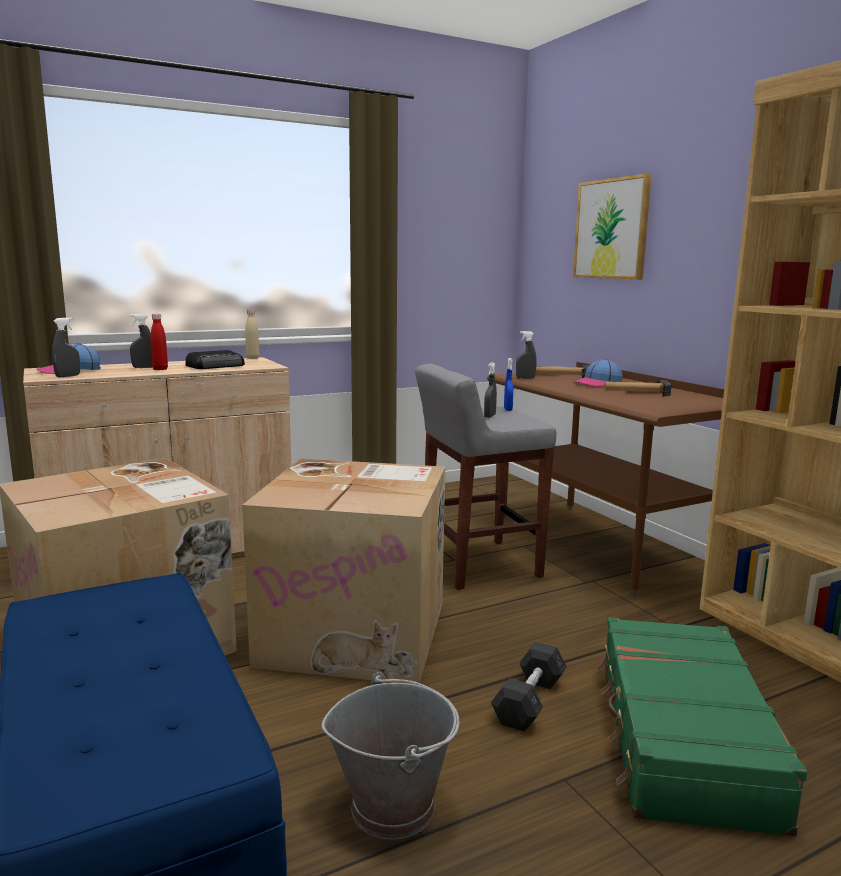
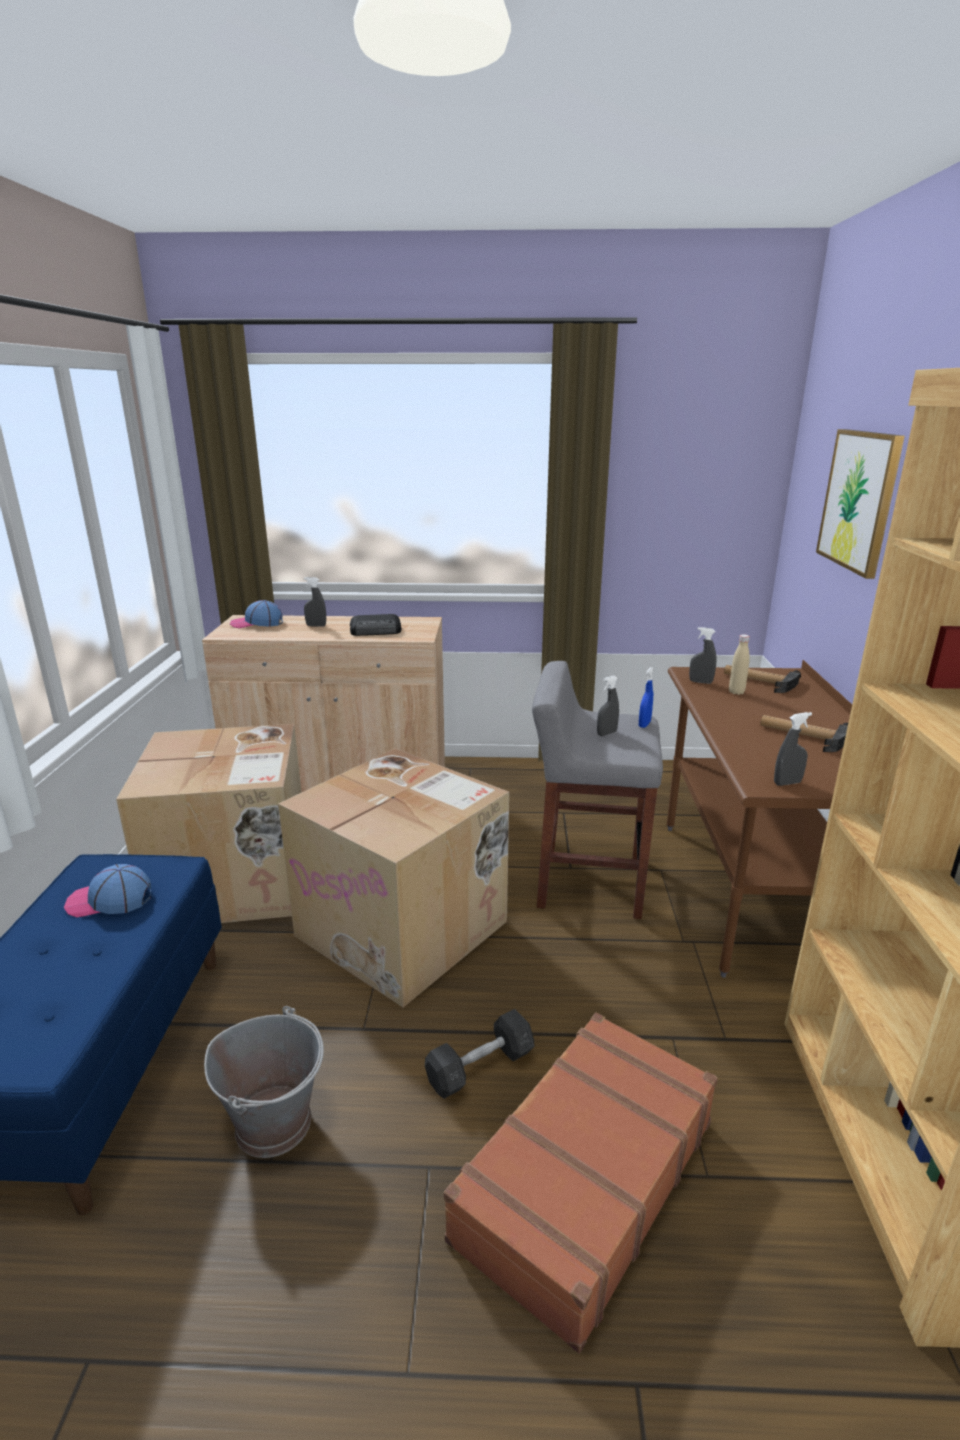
camera: 30 degrees right, 10 degrees up
(67, 376) = (242, 634): grey spray bottle -> grey spray bottle (787, 783)
(160, 369) = (324, 631): red bottle -> none
(252, 358) = (428, 619): beige bottle -> beige bottle (736, 692)
(598, 383) = (779, 707): cap -> cap (109, 900)
(681, 738) = (584, 1179): green suitcase -> brown suitcase

